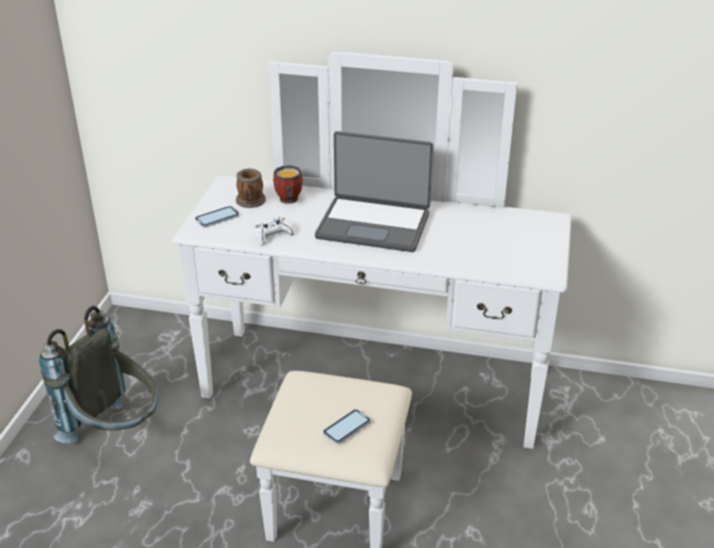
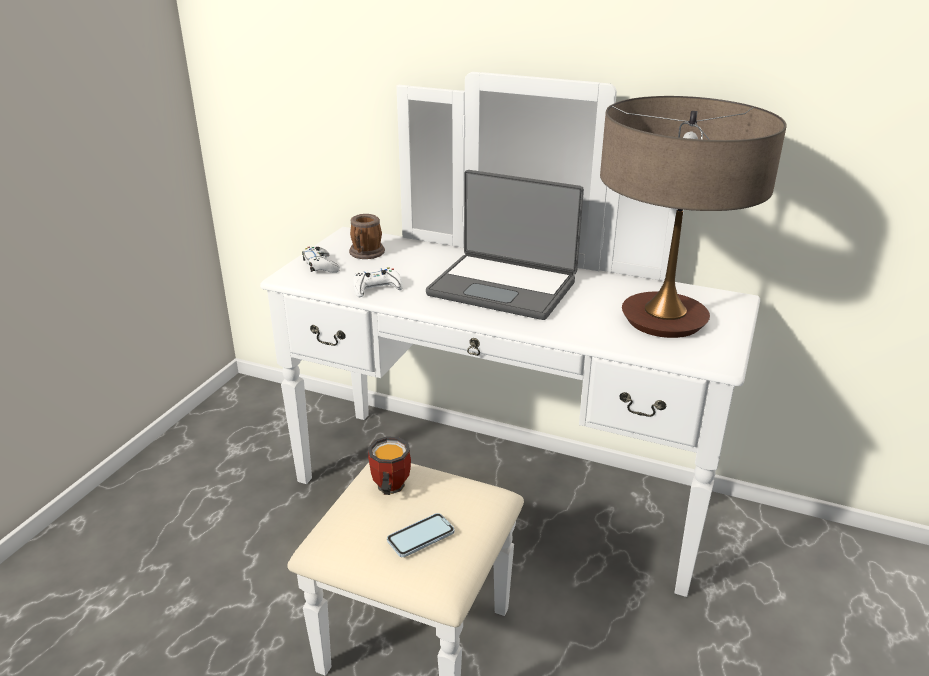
camera: 10 degrees right, 5 degrees down
(115, 433) = (188, 510): grey backpack -> none
(217, 218) = (320, 266): phone -> white game controller
(287, 201) = (409, 256): mug -> mug (388, 488)
(503, 243) = (663, 320): none -> table lamp

